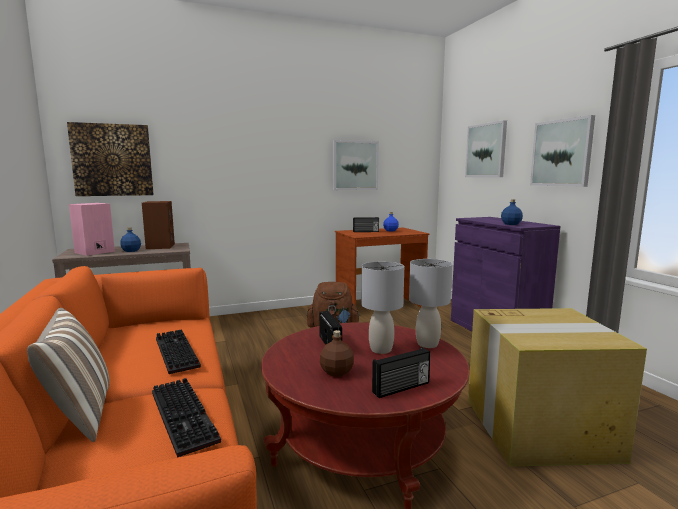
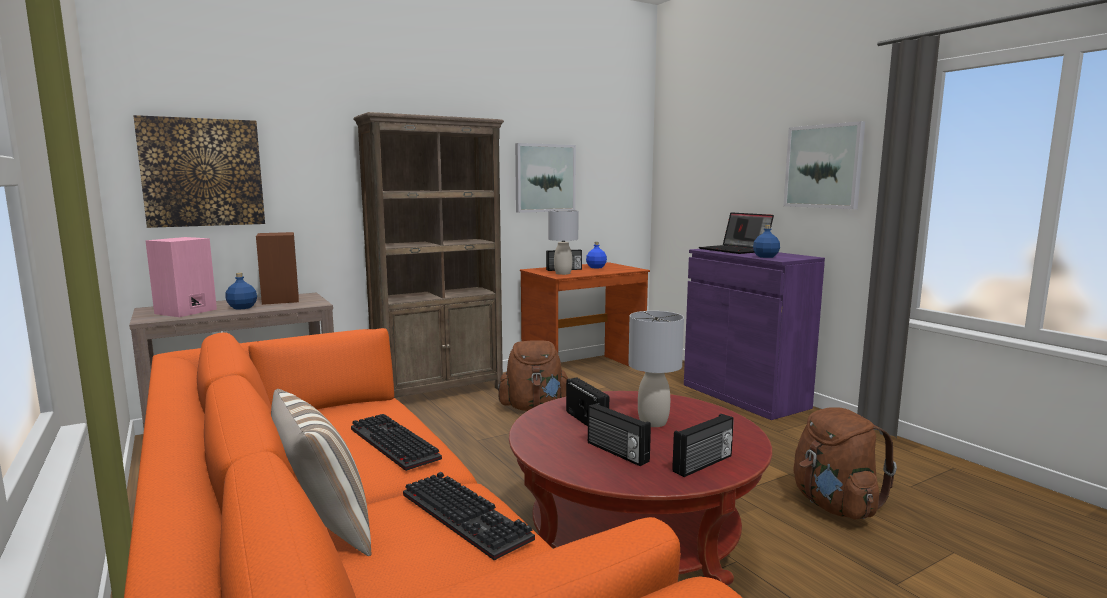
camera: 10 degrees left, 0 degrees up
(273, 315) = (440, 391): none -> brown bookcase
(337, 372) = (616, 452): brown bottle -> radio
(427, 344) = (705, 412): grey table lamp -> grey table lamp (563, 273)
(486, 150) = (720, 159): picture -> none
(491, 219) = (735, 250): none -> laptop
(540, 428) = (834, 505): cardboard box -> brown backpack

